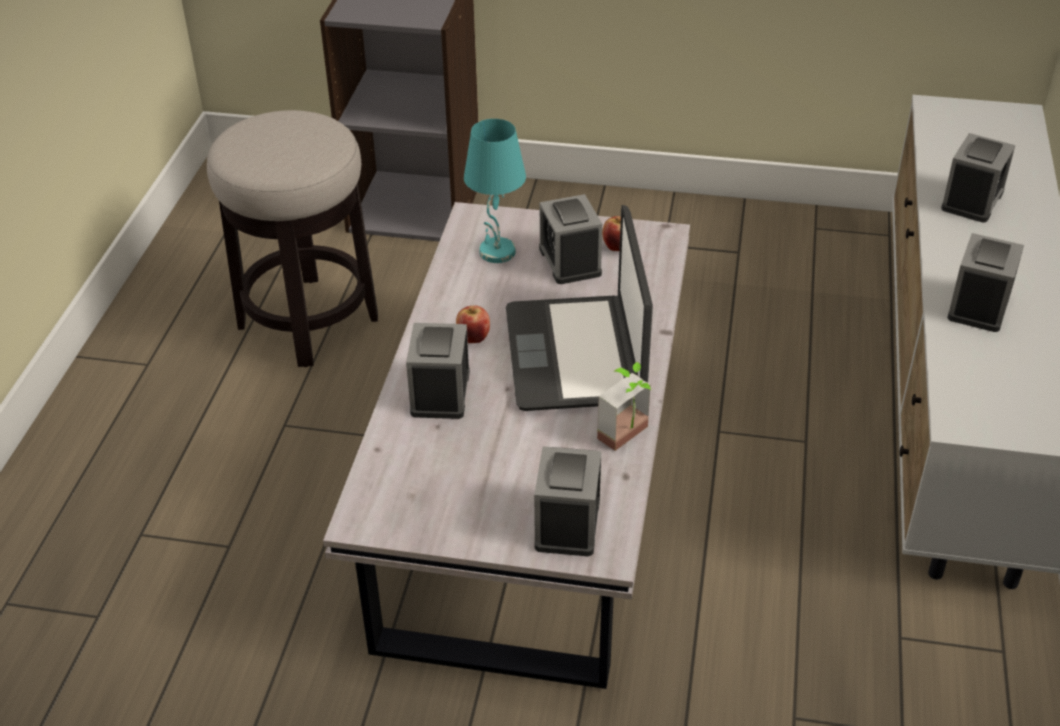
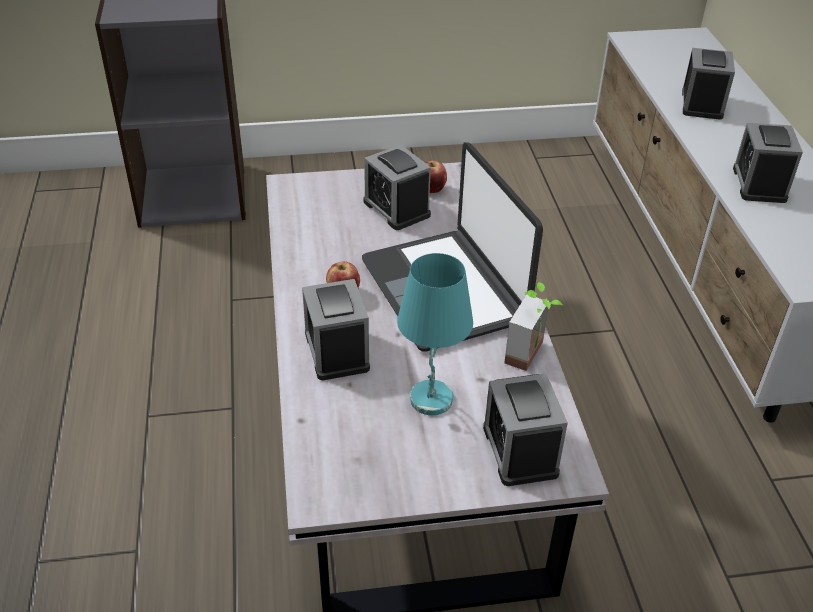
camera: 20 degrees left, 0 degrees up
(308, 321) = (134, 313): stool -> none
(497, 253) = (327, 212): turquoise table lamp -> turquoise table lamp (432, 400)

